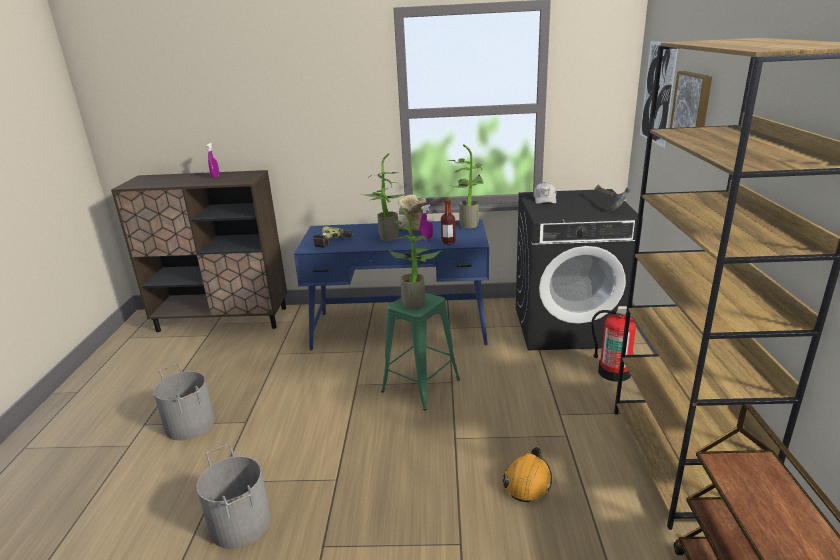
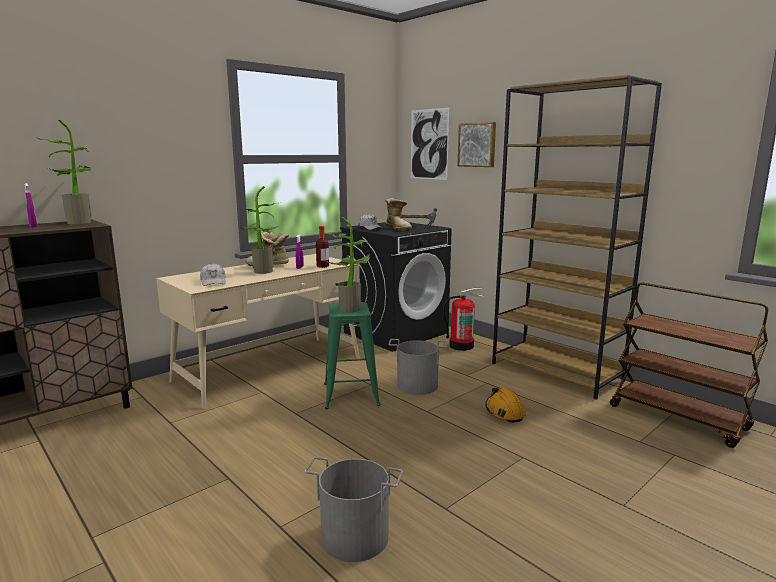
camera: 45 degrees left, 10 degrees down
(191, 424) = (161, 508): grey bucket -> grey bucket (417, 385)
(332, 242) = (213, 281): power drill -> white cap
(400, 328) = (270, 368): blue desk -> beige desk
(468, 224) = (312, 257): potted plant -> potted plant (78, 222)
(572, 207) = (398, 228): none -> boot

